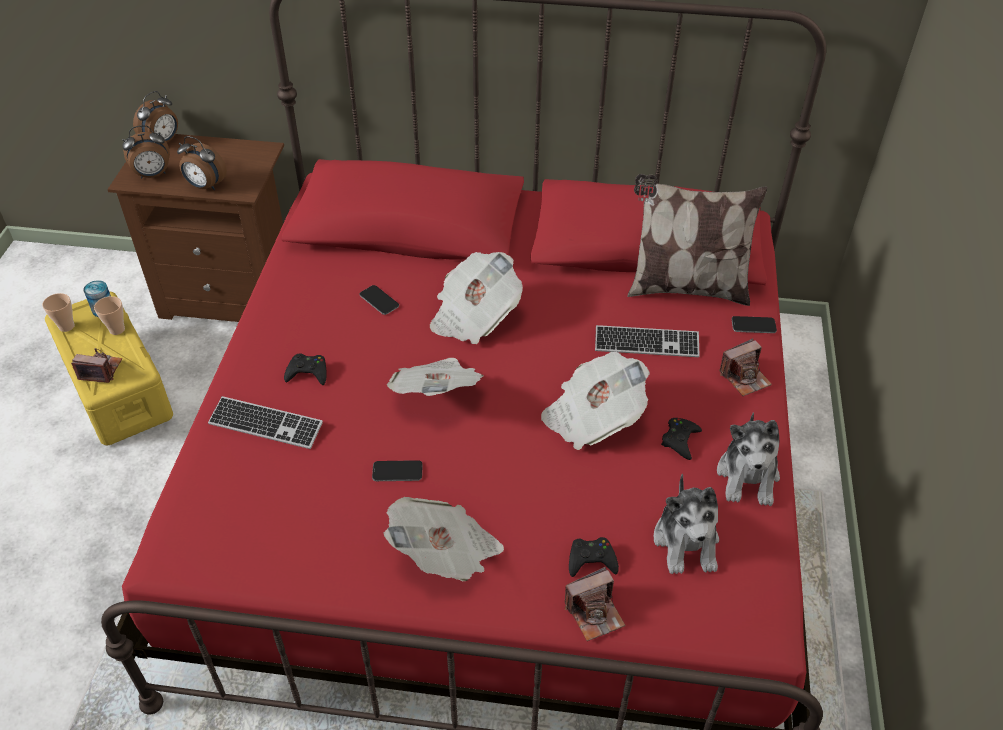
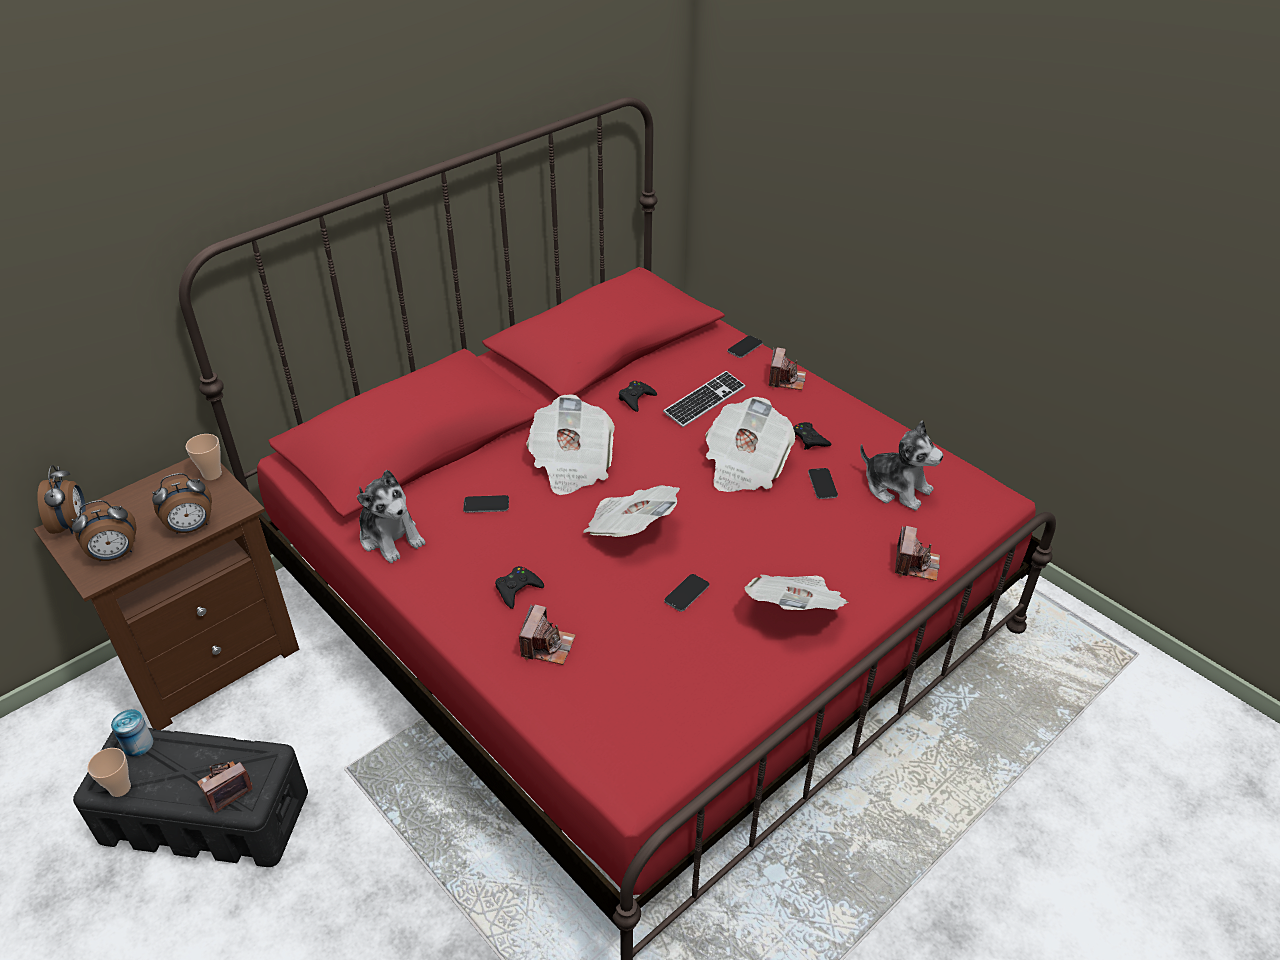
camera: 50 degrees left, 5 degrees down
(116, 386) = (204, 816): yellow storage box -> black storage box
(117, 329) = (184, 747): cup -> cup (212, 474)
(153, 175) = (115, 555): alarm clock -> alarm clock turned 45 degrees clockwise
(266, 424) = (547, 646): keyboard -> camera
(591, 560) = (870, 540): black game controller -> black game controller (636, 399)
(629, 484) = (822, 484): none -> phone
(685, 288) = (673, 352): pillow -> none
(748, 476) = (870, 430): plush toy -> plush toy (391, 537)

